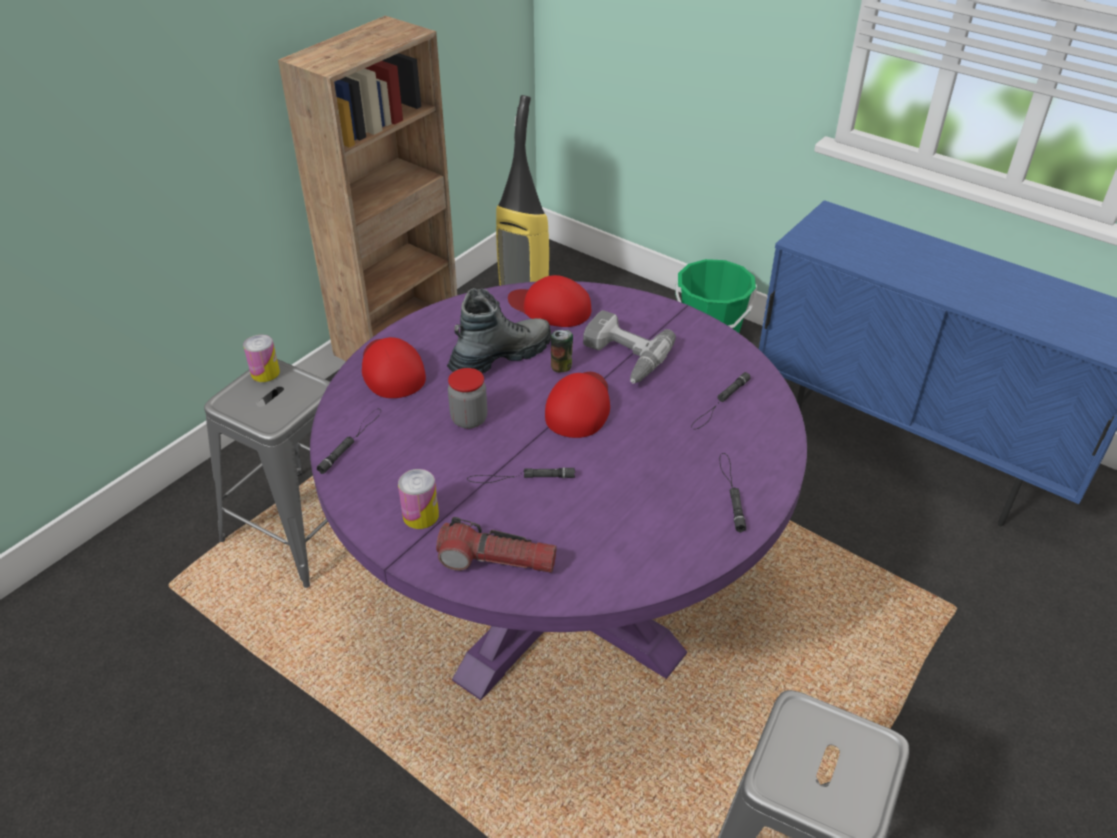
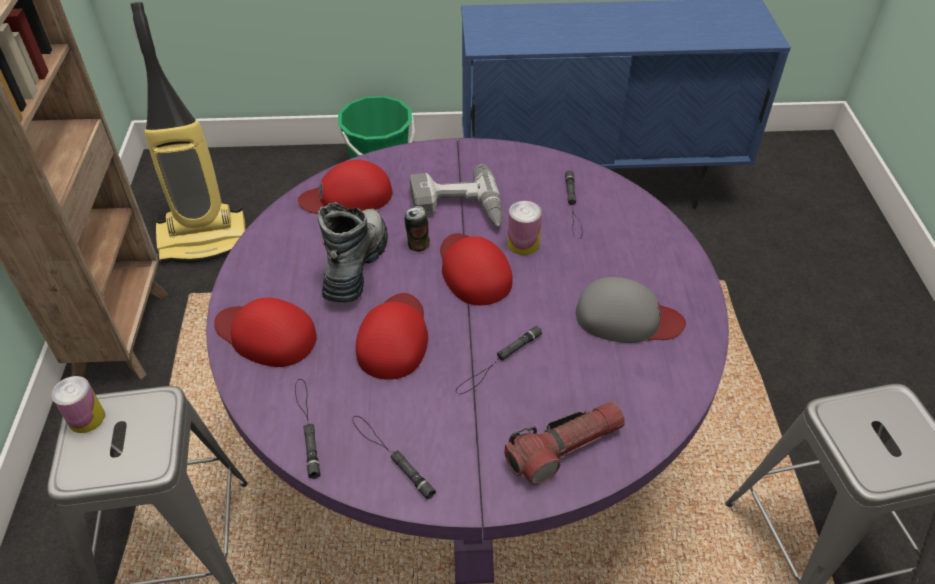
camera: 40 degrees left, 5 degrees up
(420, 515) = (455, 454): can -> can (523, 243)
(469, 419) = (394, 338): jar -> red cap
(658, 507) = (627, 318): none -> grey cap
(731, 491) = (660, 273): black flashlight -> black flashlight (391, 456)

